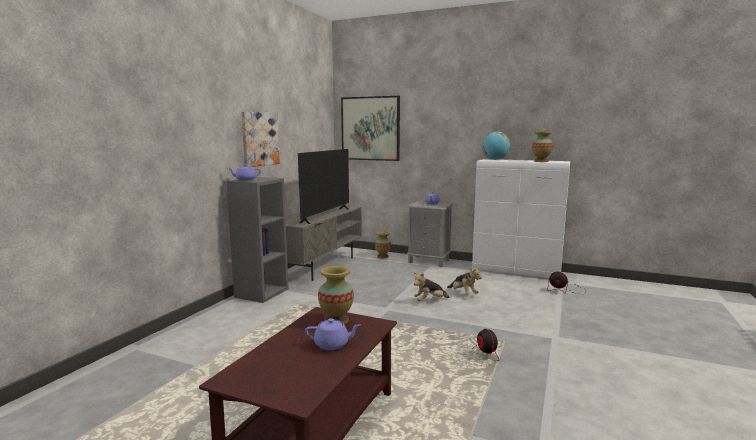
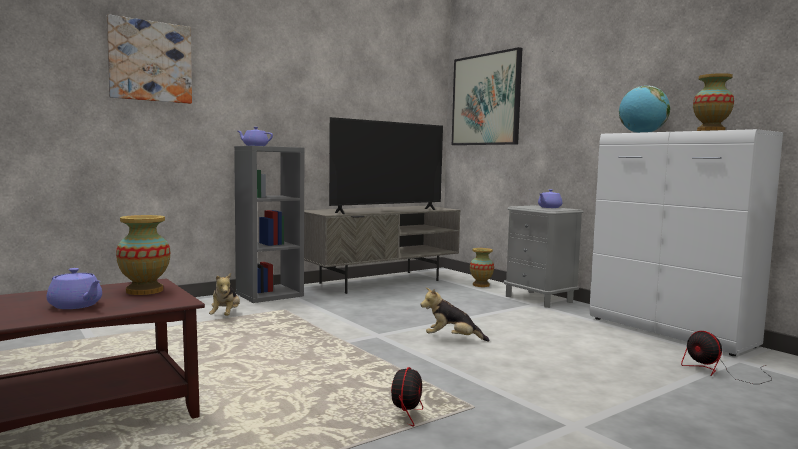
camera: 30 degrees right, 5 degrees down
(260, 139) = (301, 103): picture -> picture (150, 61)
(463, 293) = (520, 341): plush toy -> plush toy (225, 316)

